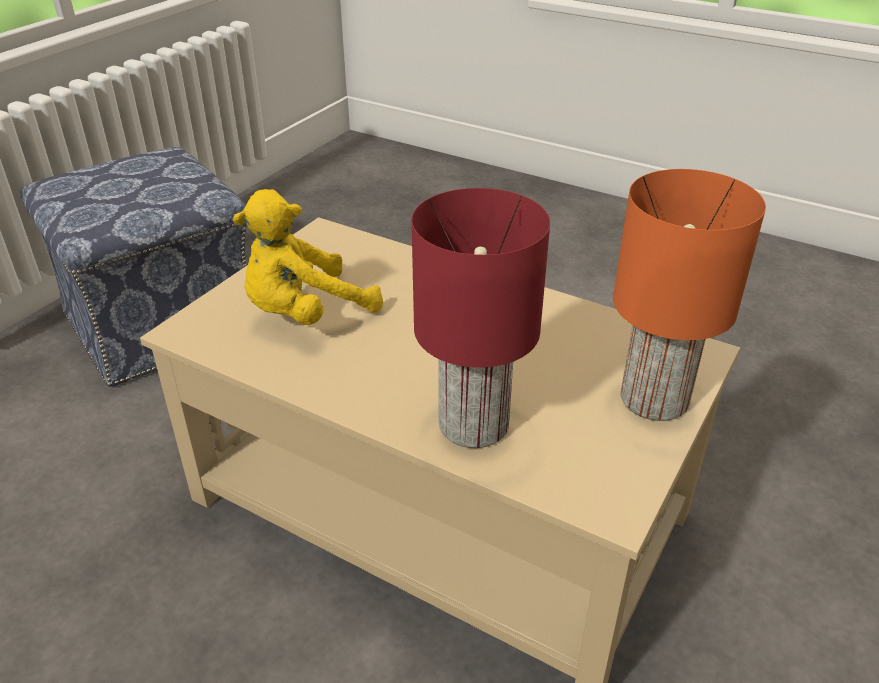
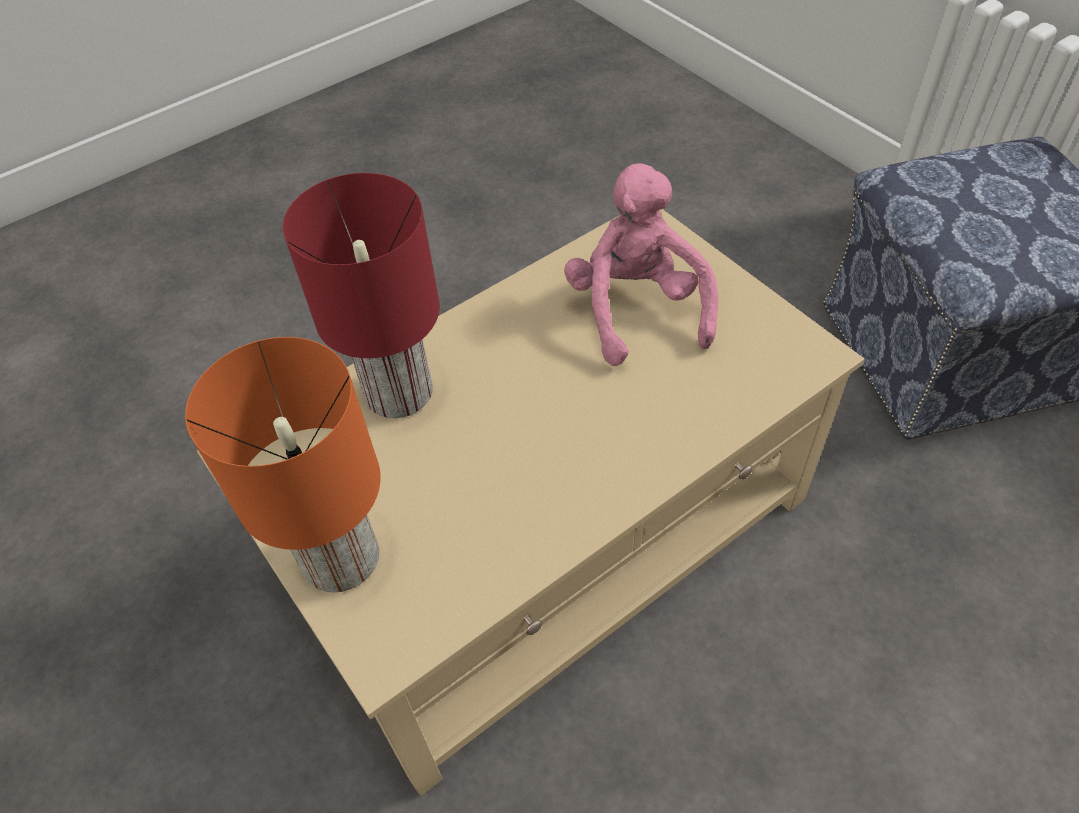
camera: 115 degrees right, 15 degrees up
(305, 313) = (637, 309): yellow plush toy -> pink plush toy

